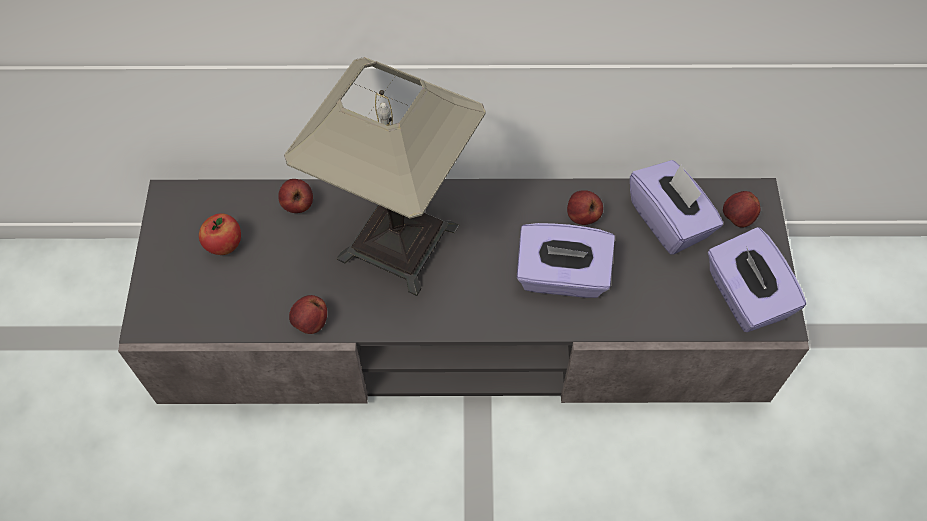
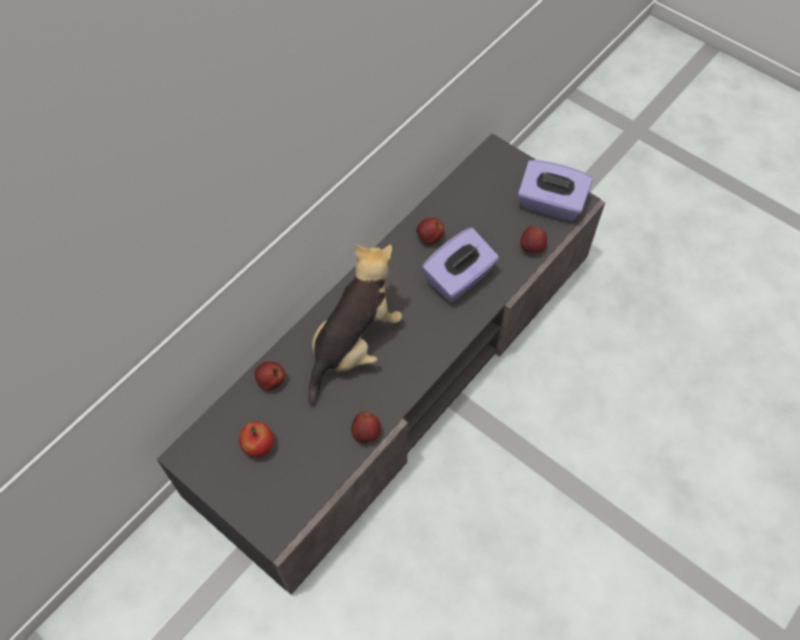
camera: 50 degrees left, 0 degrees up
(397, 242) = (354, 345): table lamp -> plush toy
(669, 221) = (472, 200): purple tissue box -> none
(737, 219) = (500, 169): apple -> apple (532, 248)

